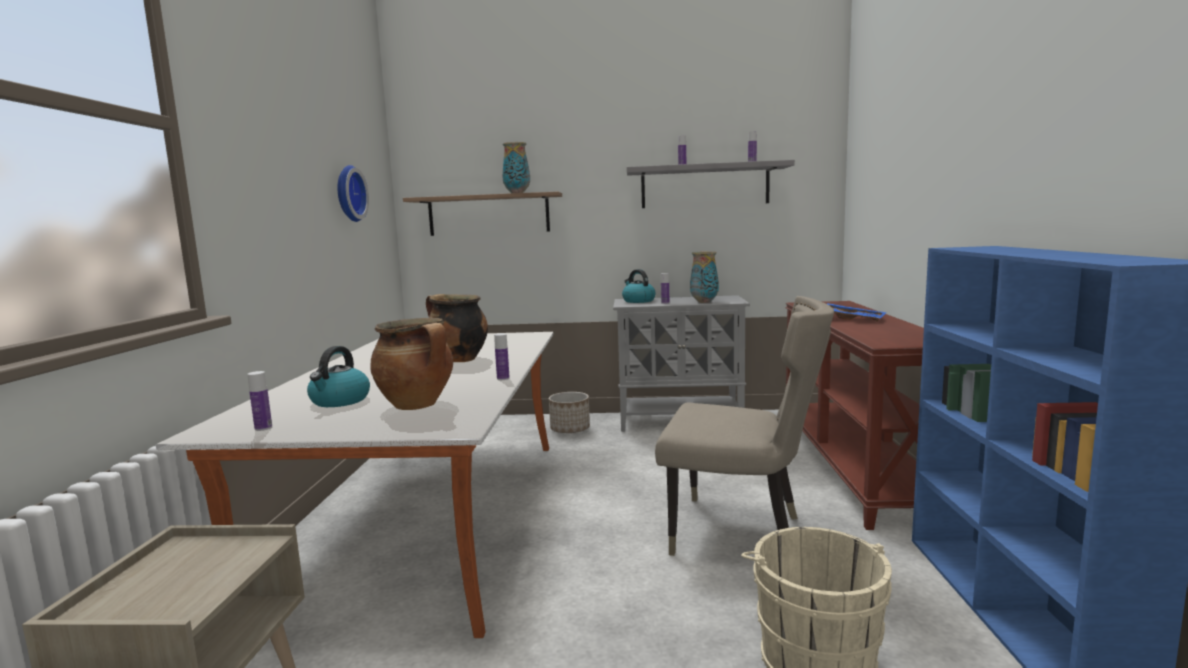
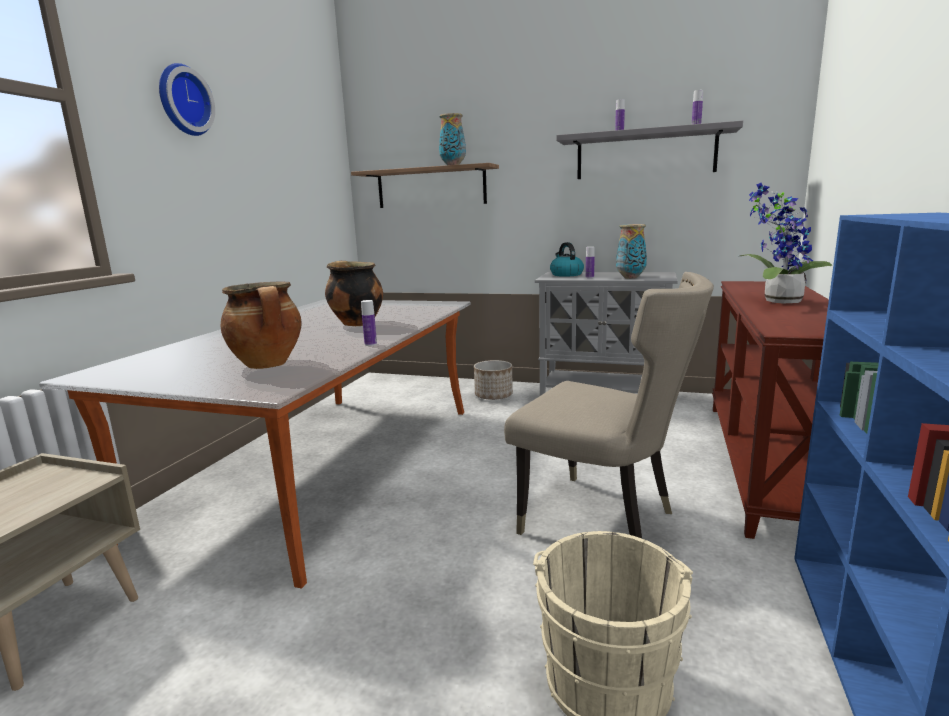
camera: 15 degrees right, 5 degrees up
(263, 428) = (127, 375): bottle -> none
(340, 401) = (214, 355): kettle -> none
(348, 194) = (290, 167): wall clock -> wall clock (182, 100)
(852, 319) = (777, 301): blue tray -> potted plant

